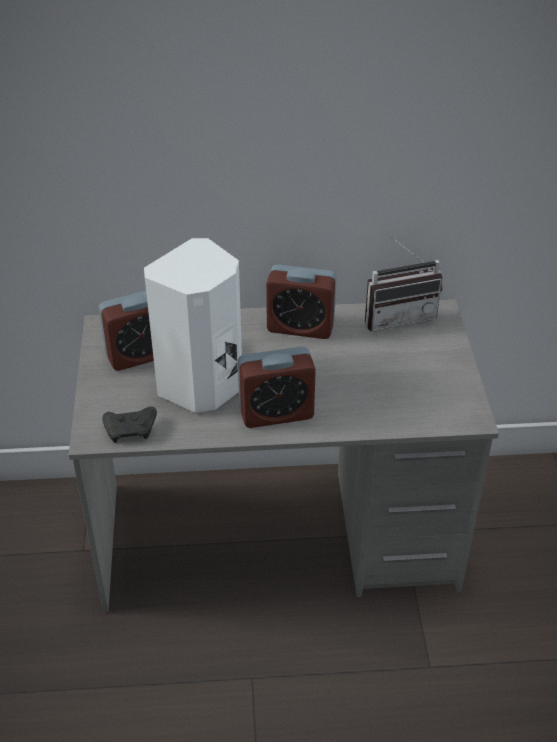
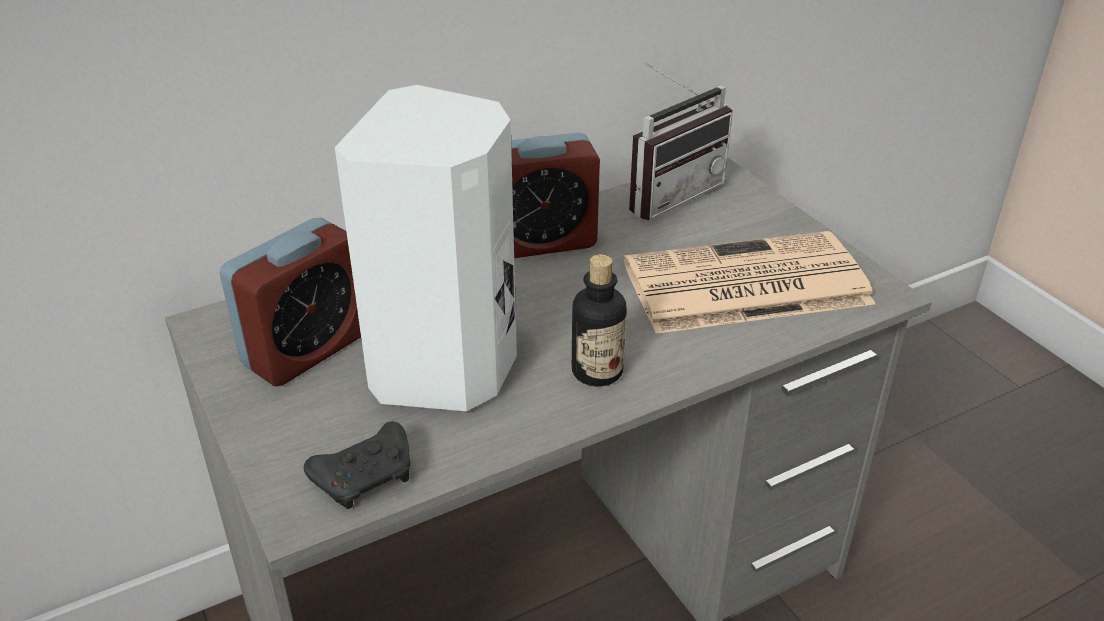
camera: 25 degrees left, 5 degrees down
(276, 413) = (597, 371): alarm clock -> bottle
(394, 388) = (743, 285): none -> newspaper

